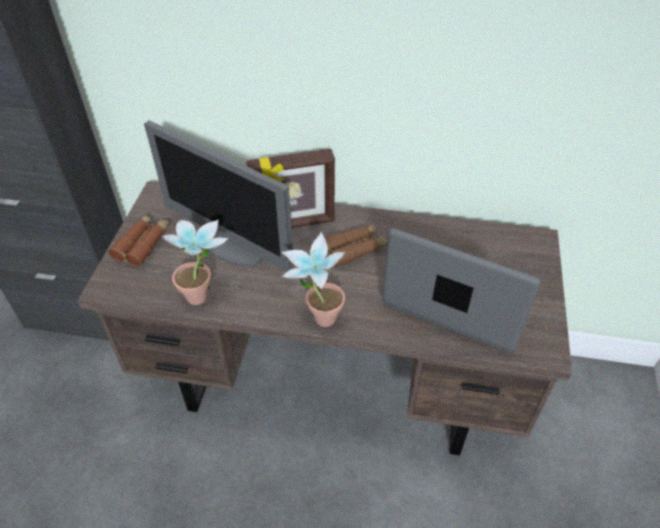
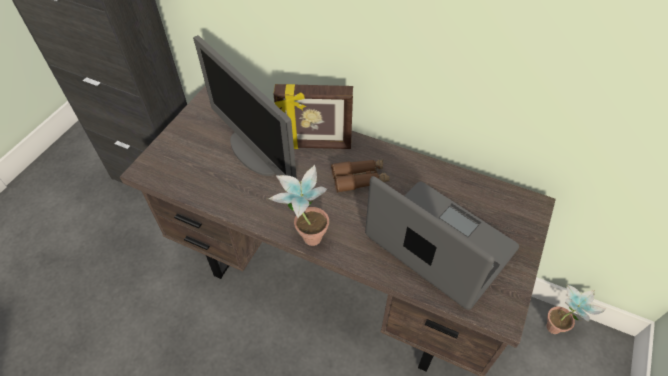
camera: 15 degrees right, 5 degrees up
(142, 244) = (185, 138): brown binoculars -> none
(205, 295) = (220, 194): potted plant -> potted plant (558, 327)

